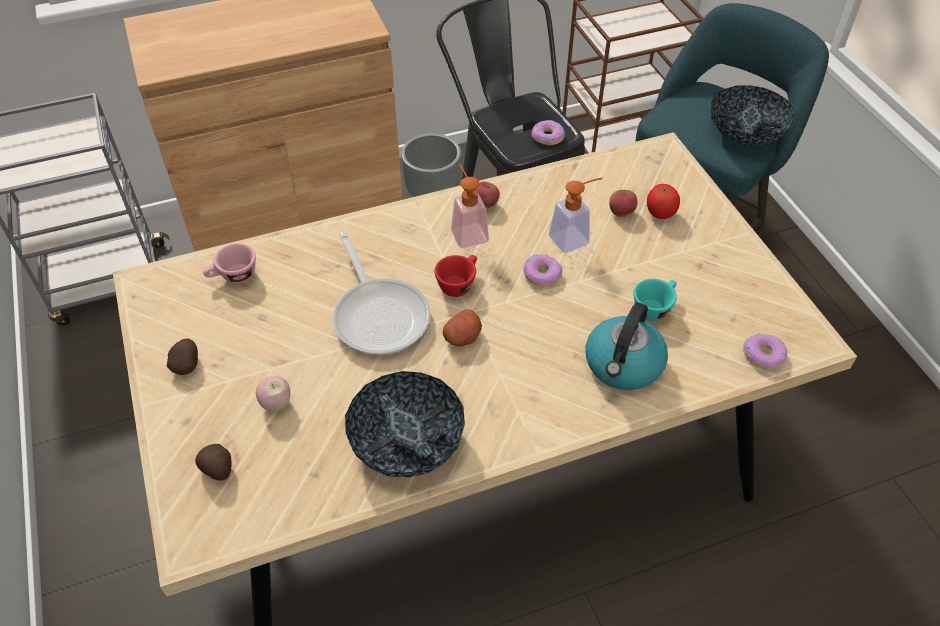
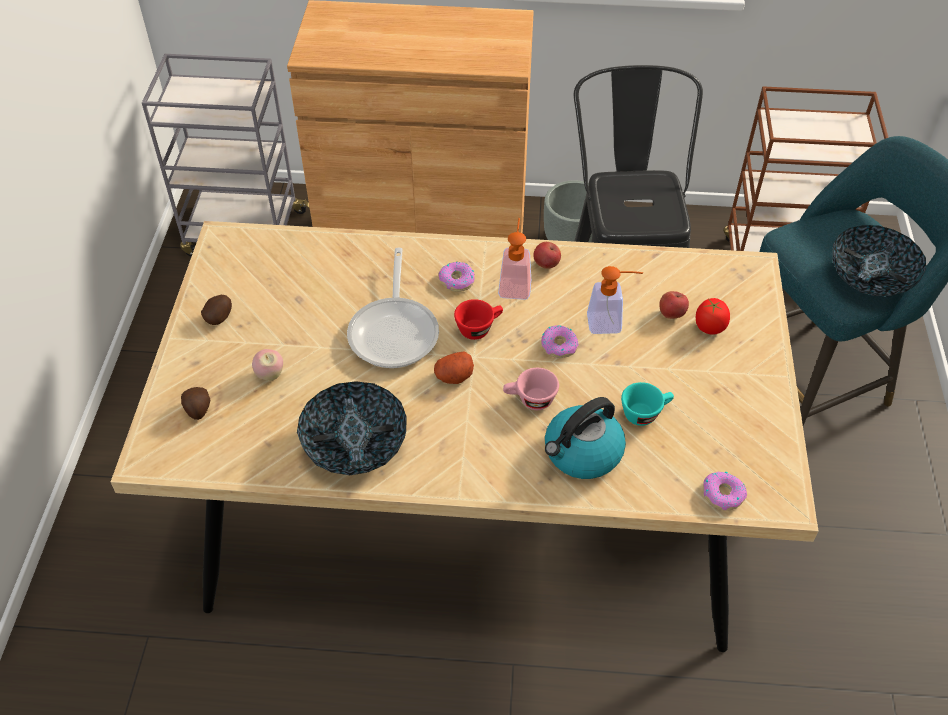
camera: 25 degrees right, 0 degrees up
(233, 277) = (294, 257): pink cup -> pink cup (530, 400)
(547, 137) = (653, 219): donut -> donut (457, 281)

